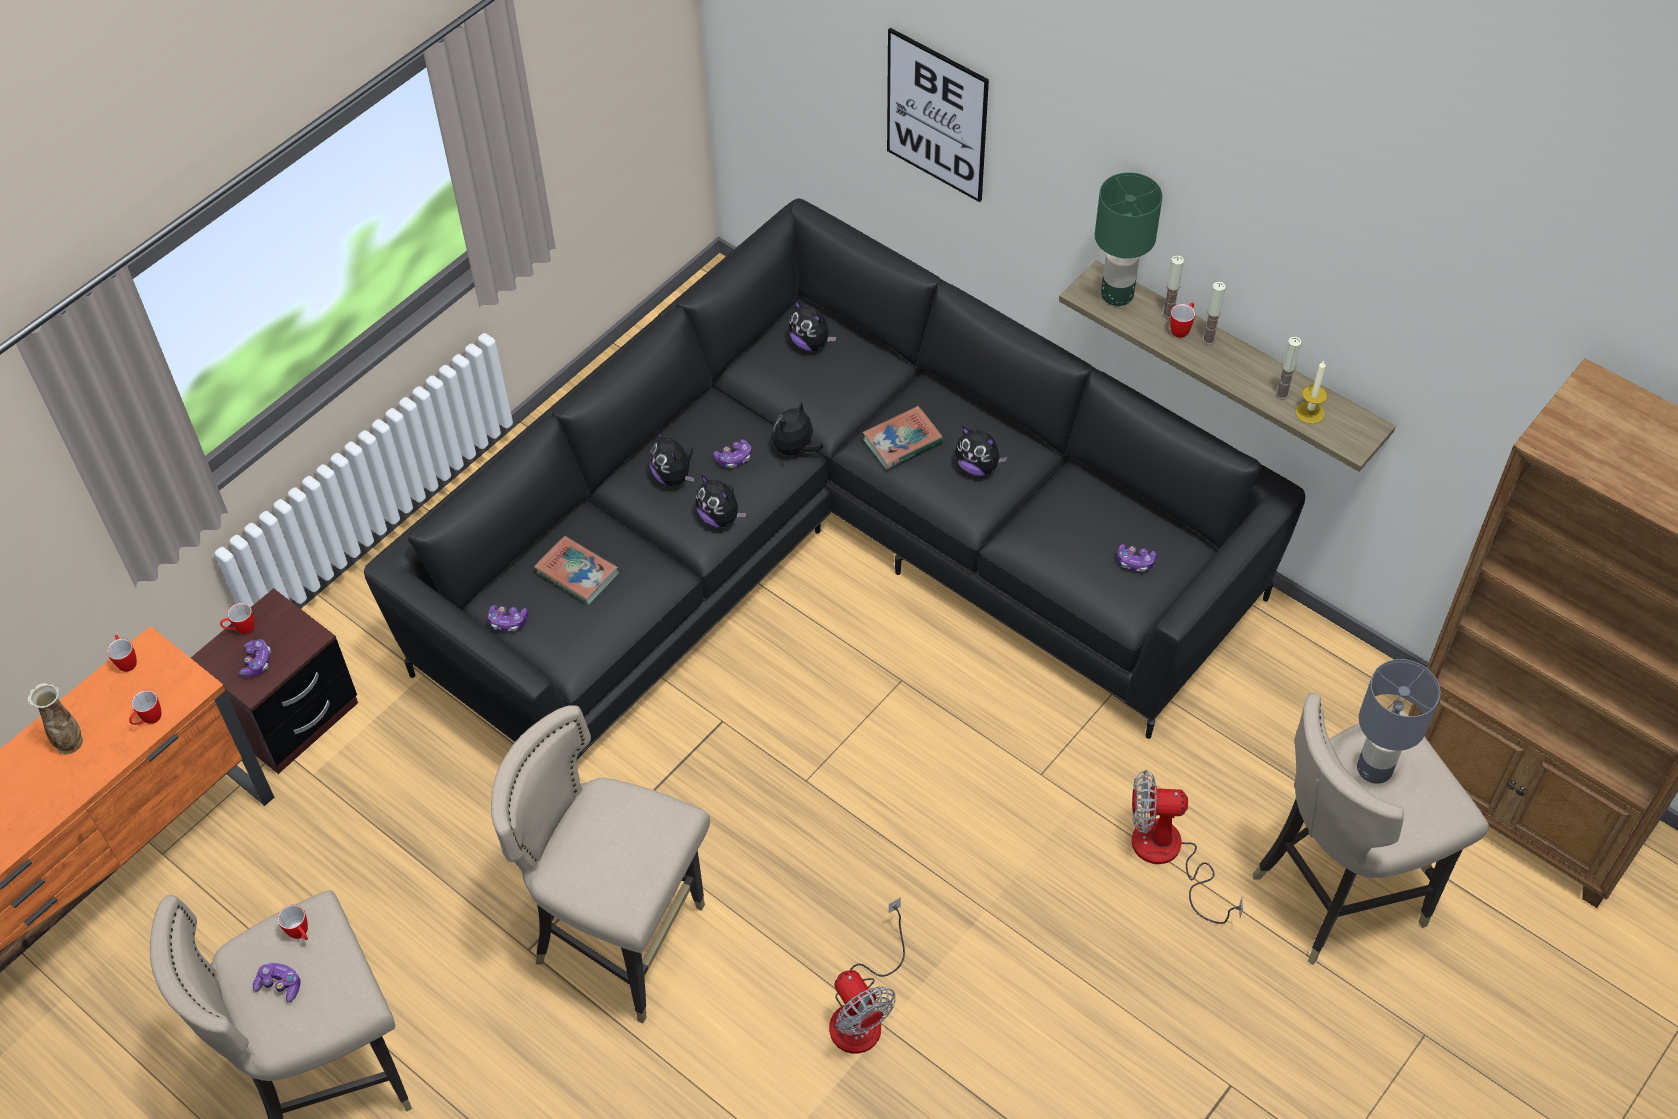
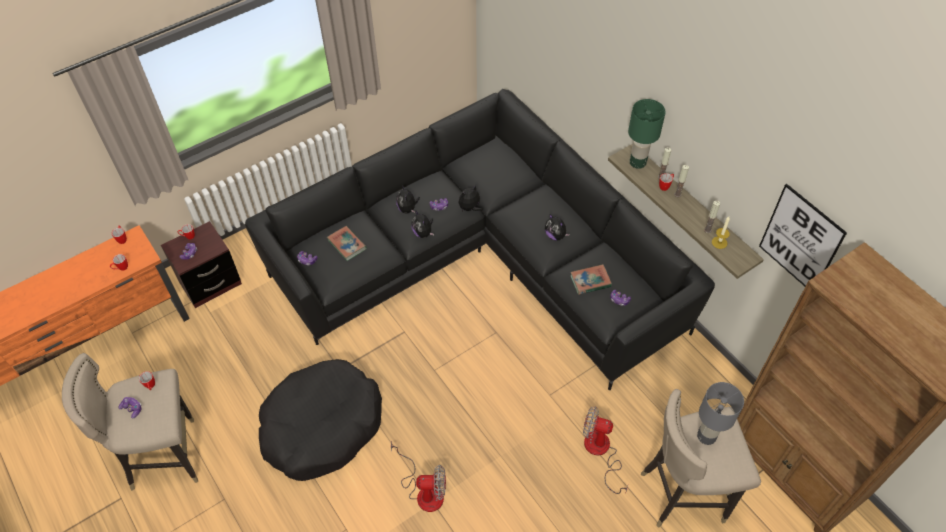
camera: 15 degrees right, 0 degrees up
(70, 743) = (83, 271): vase -> none
(622, 941) = (322, 426): beige stool -> black dog bed
(811, 343) = (494, 159): plush toy -> none
(863, 1010) = (424, 491): fan -> fan turned 75 degrees counterclockwise
(902, 442) = (522, 215): book -> book (590, 281)
(936, 115) = (569, 56): picture -> picture (800, 239)

